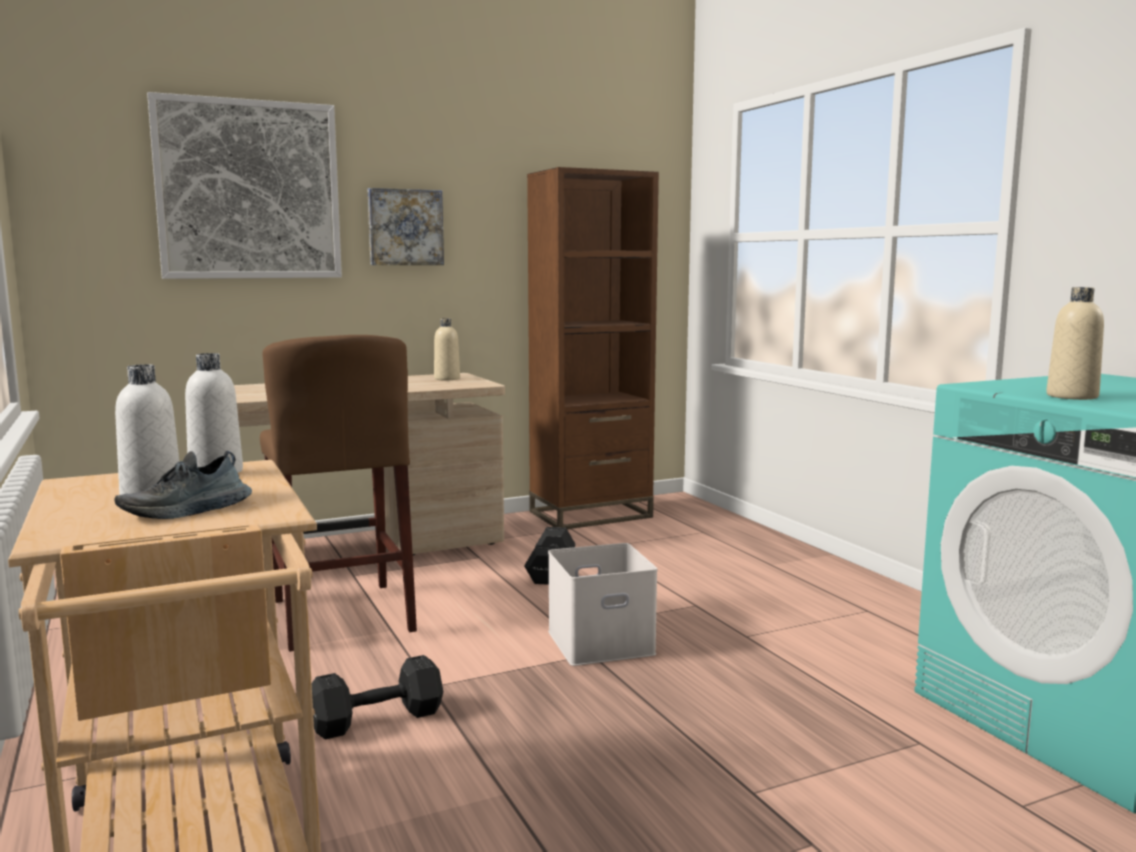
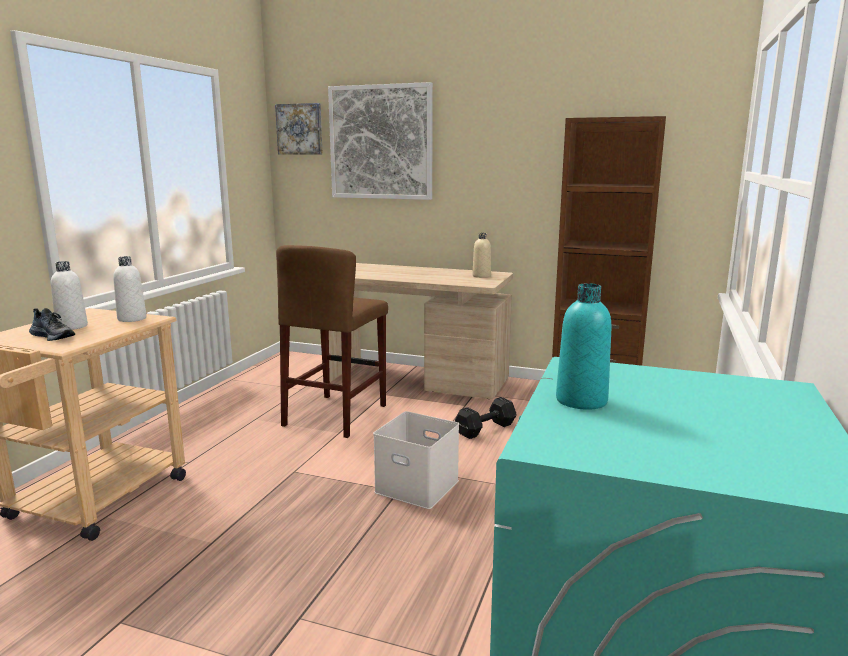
camera: 45 degrees right, 5 degrees up
(187, 511) = (54, 337): shoe -> shoe turned 150 degrees counterclockwise
(380, 719) = (245, 478): black dumbbell -> none
(405, 227) = (477, 165): picture -> picture (300, 129)
(1072, 396) = (581, 401): beige bottle -> turquoise bottle

